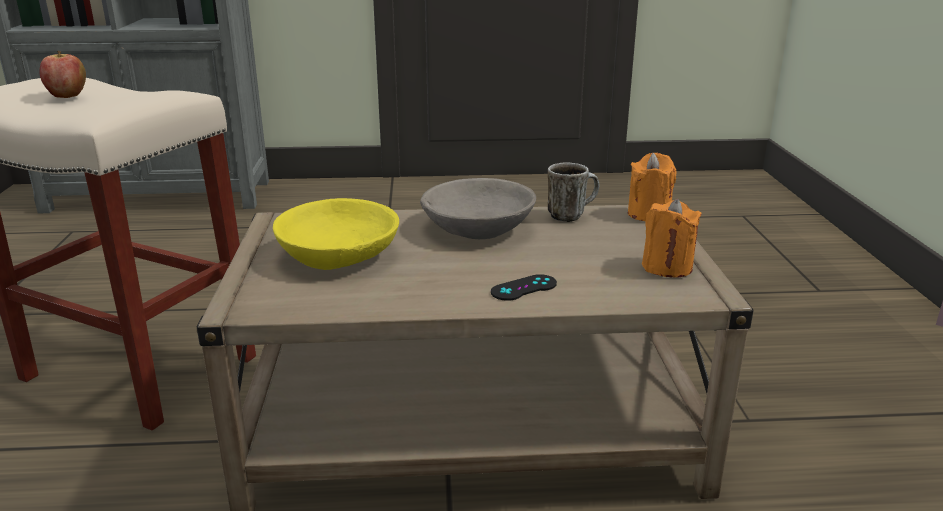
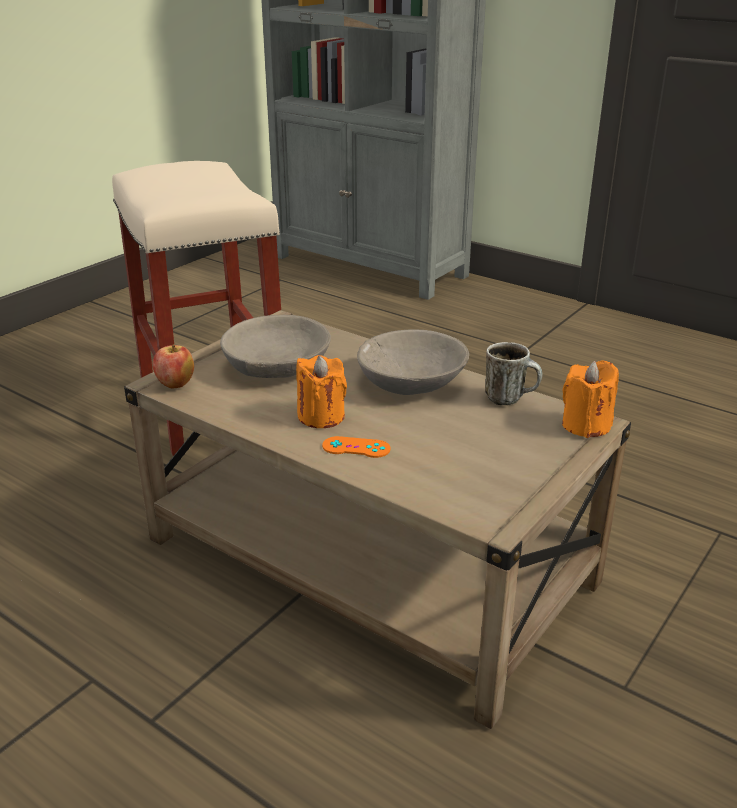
camera: 40 degrees right, 5 degrees up
(67, 96) = (178, 183): apple -> apple (175, 384)
(339, 255) = (277, 366): yellow bowl -> grey bowl
(524, 288) = (356, 447): black game controller -> orange game controller
(667, 267) = (503, 481): orange candle -> orange candle (321, 416)

